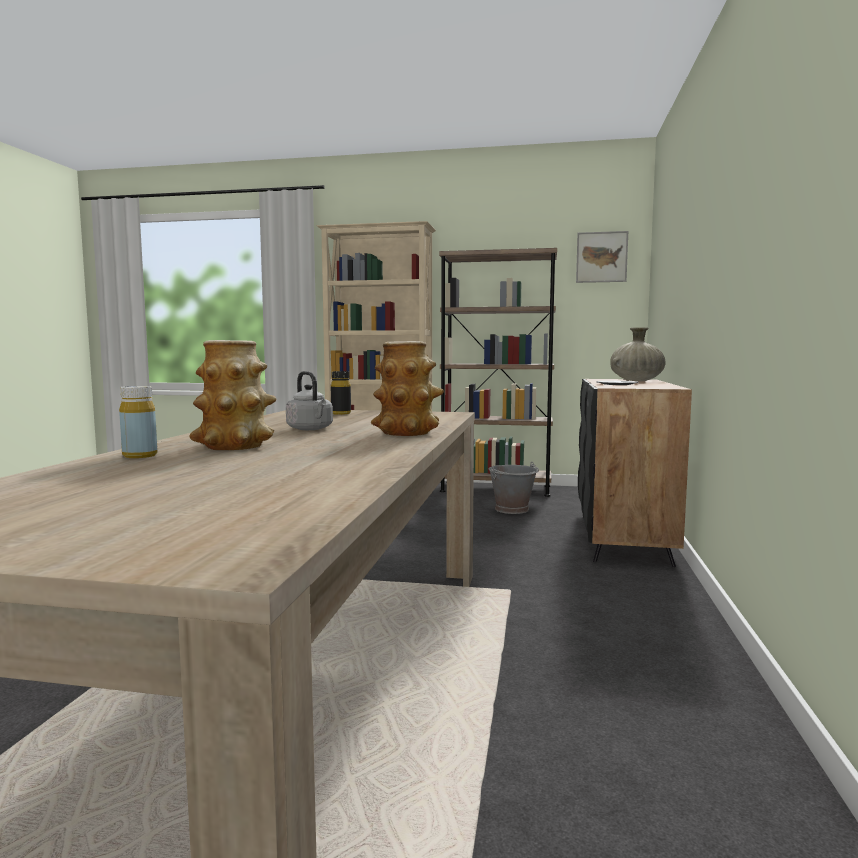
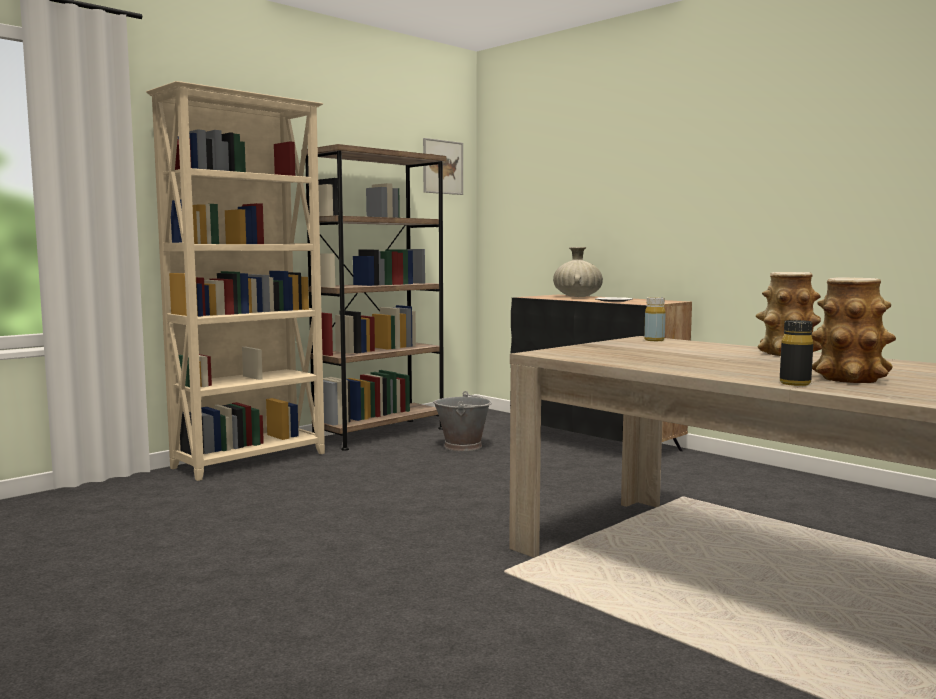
camera: 55 degrees left, 0 degrees up
(140, 455) = (903, 394): yellow bottle -> yellow bottle (654, 340)
(311, 429) = (735, 362): grey kettle -> none
(341, 413) = (599, 350): black bottle -> black bottle (795, 383)

